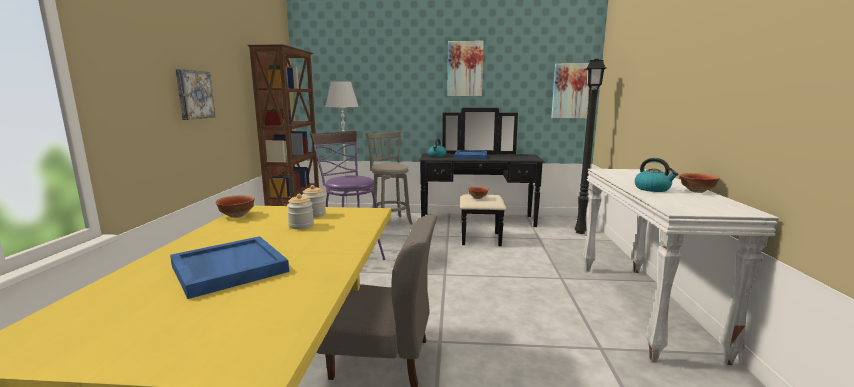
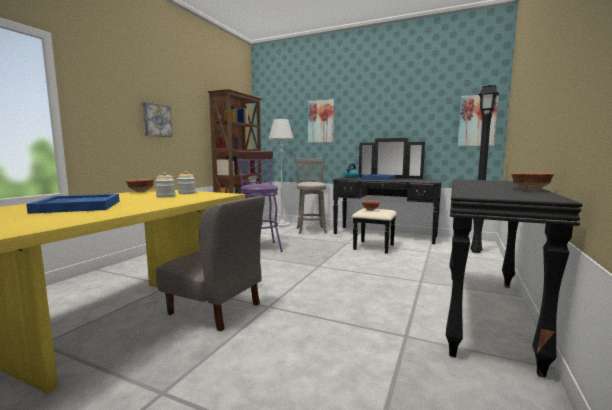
camera: 20 degrees right, 5 degrees down
(465, 69) = (379, 106): picture -> picture (321, 121)
(644, 308) = (486, 314): white console table -> black console table
(653, 189) = (482, 187): kettle -> none

